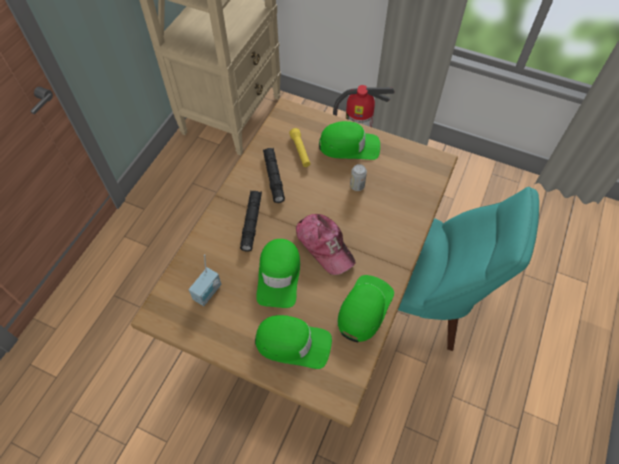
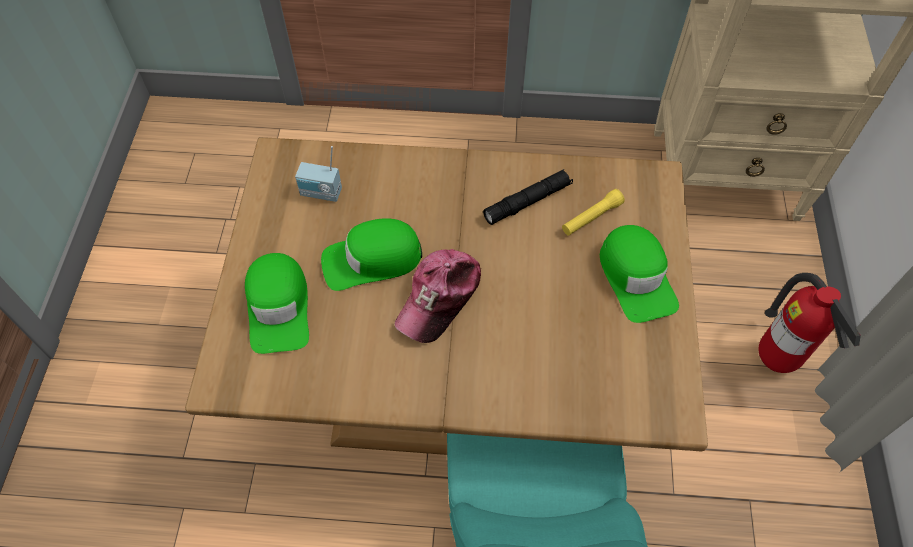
camera: 70 degrees right, 0 degrees up
(251, 222) = (441, 202): black flashlight -> none
(357, 186) = (564, 309): can -> none
(364, 308) = (356, 378): green cap -> none

